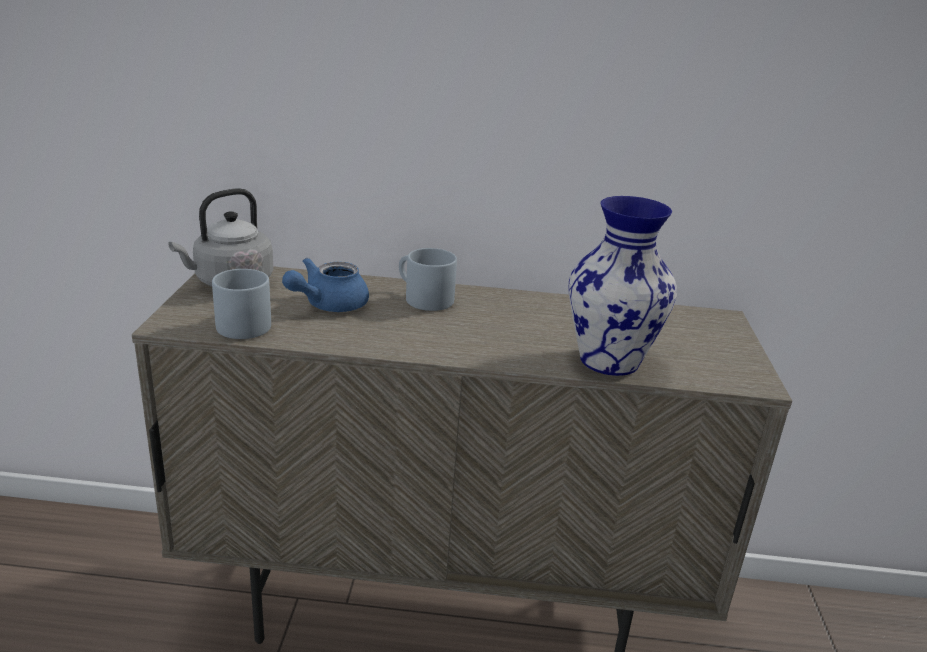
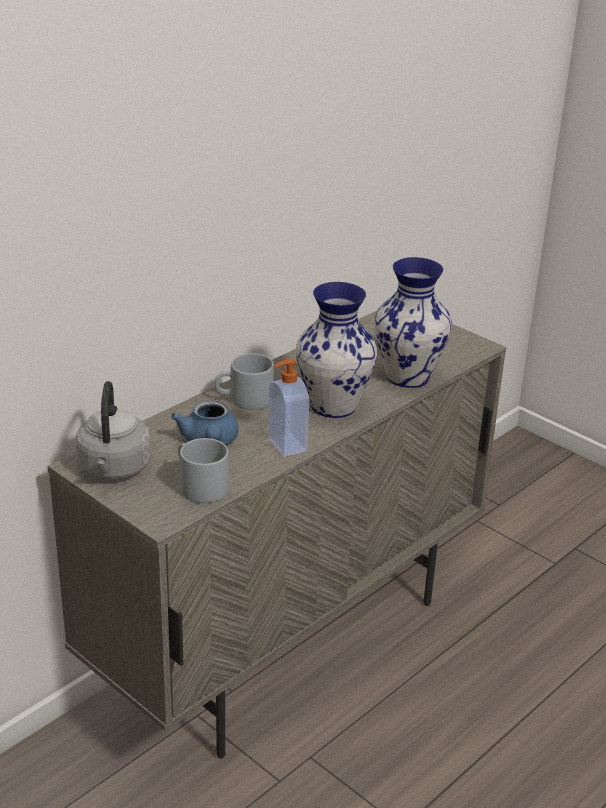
camera: 50 degrees left, 5 degrees up
(372, 340) = (286, 445): none -> soap dispenser
(480, 340) = (332, 406): none -> vase

